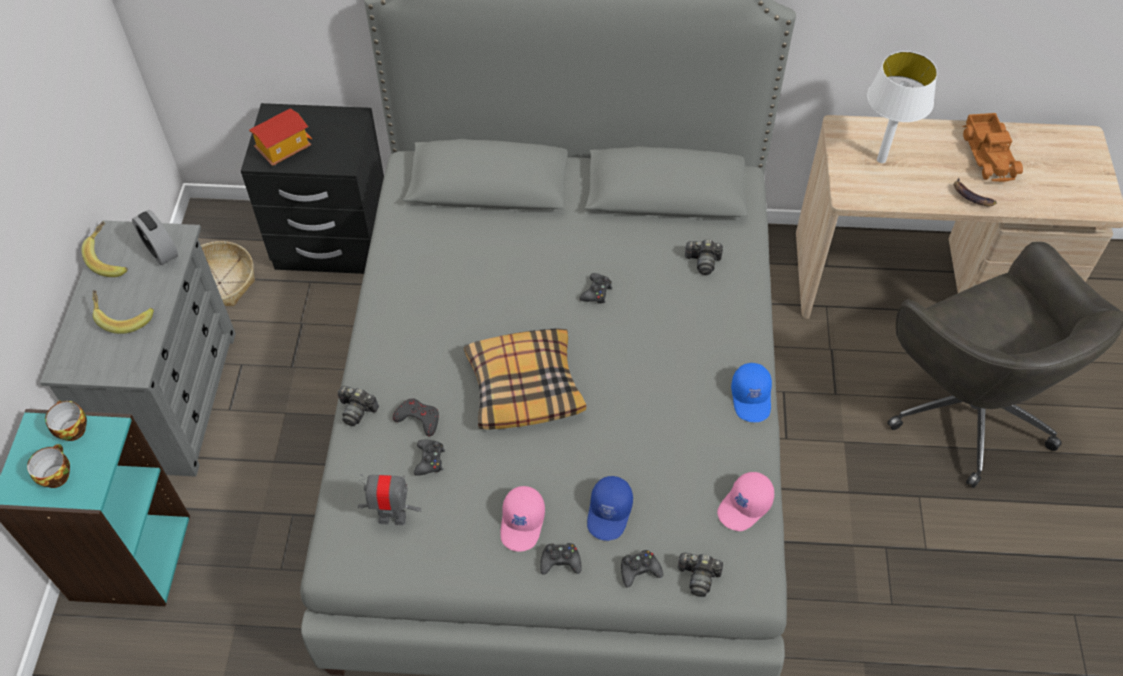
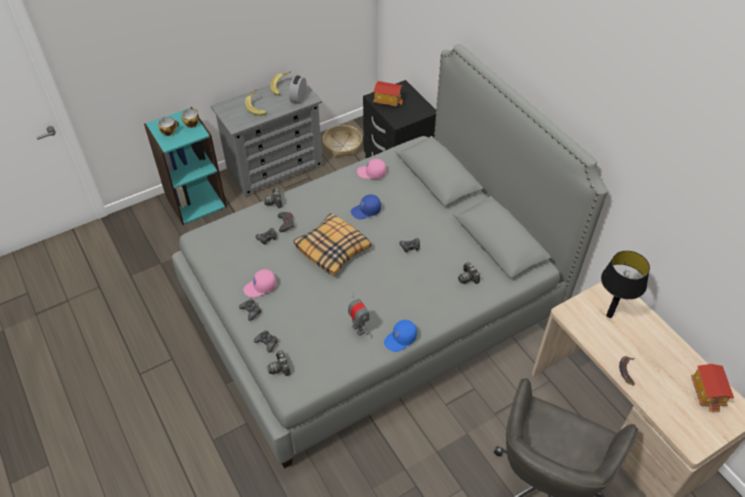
camera: 55 degrees right, 5 degrees down
(392, 517) = (230, 242): toy robot -> toy robot (359, 329)
(610, 513) = (289, 316): blue cap -> blue cap (366, 211)
(745, 507) = (333, 368): pink cap -> pink cap (371, 173)
(880, 159) = (609, 315): white table lamp -> black table lamp
(989, 154) = (671, 366): toy truck -> none
(1044, 148) = (708, 392): none -> toy house

